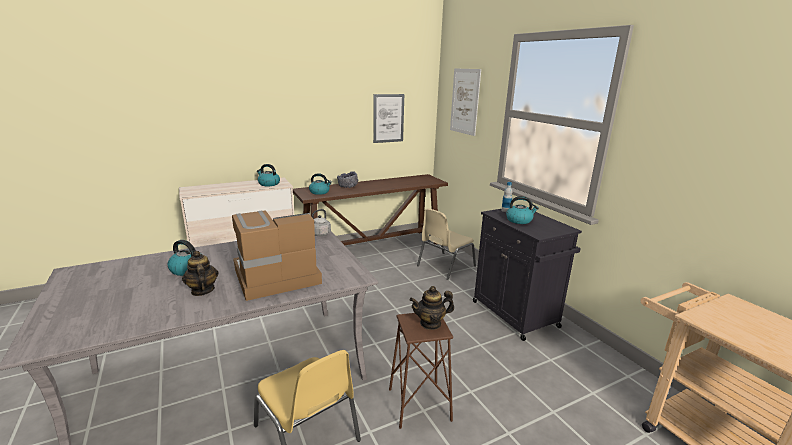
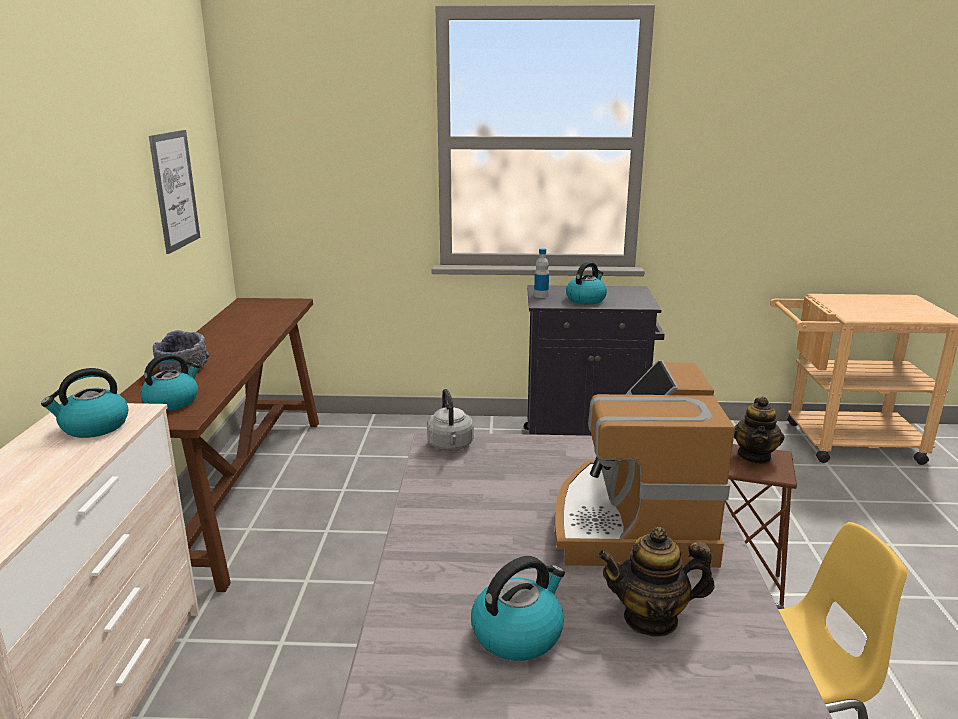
camera: 60 degrees left, 0 degrees up
(445, 266) = (400, 445): beige chair -> none
(465, 101) = (318, 133): picture -> none

